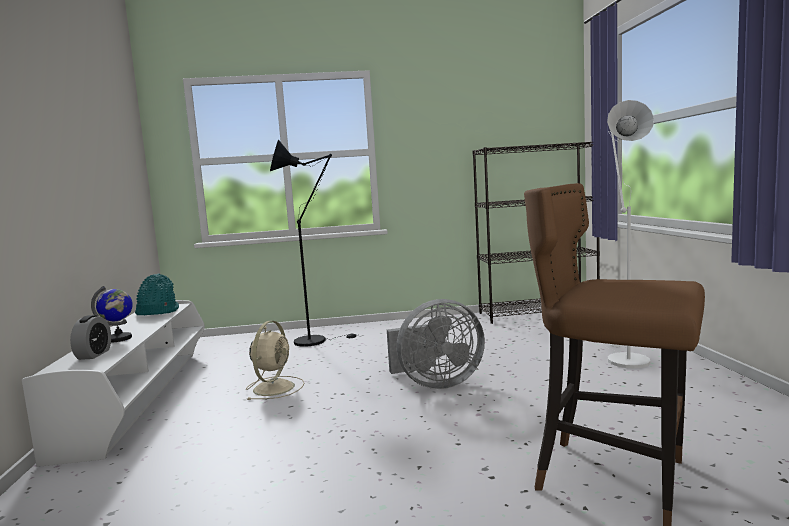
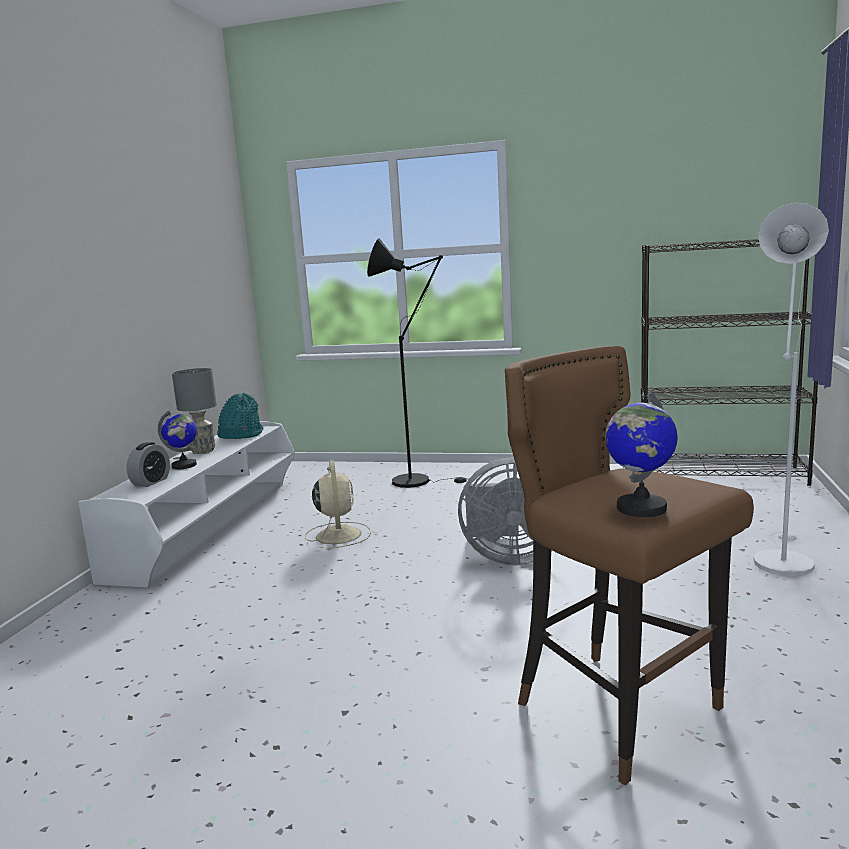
camera: 20 degrees right, 5 degrees up
(128, 327) = (202, 451): none -> grey table lamp
(275, 387) = (338, 534): beige fan -> beige fan turned 45 degrees counterclockwise
(659, 295) = (640, 508): none -> globe

